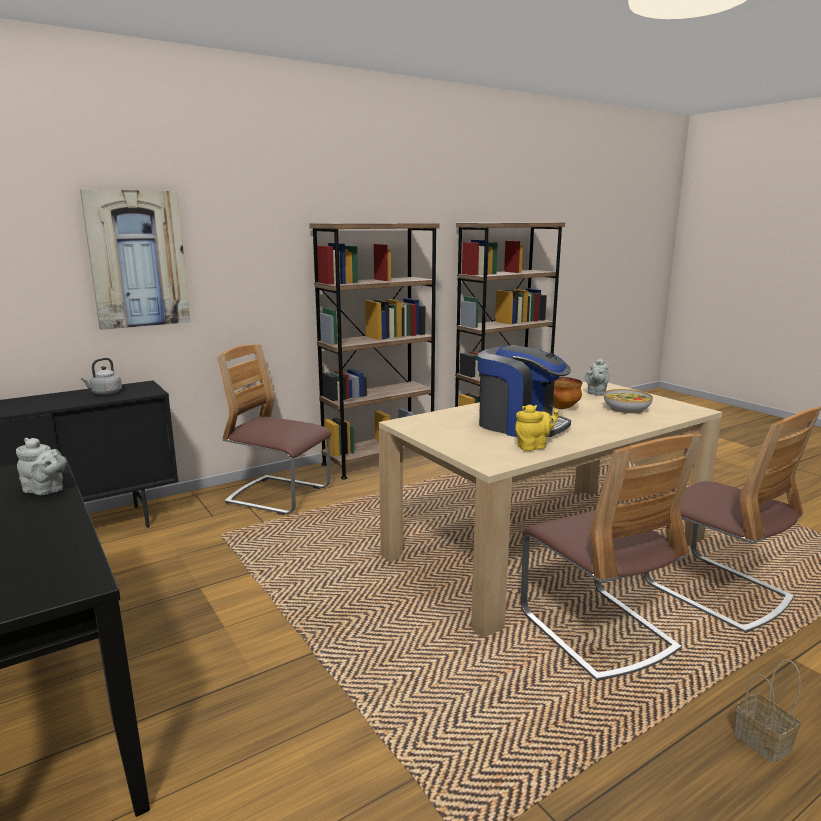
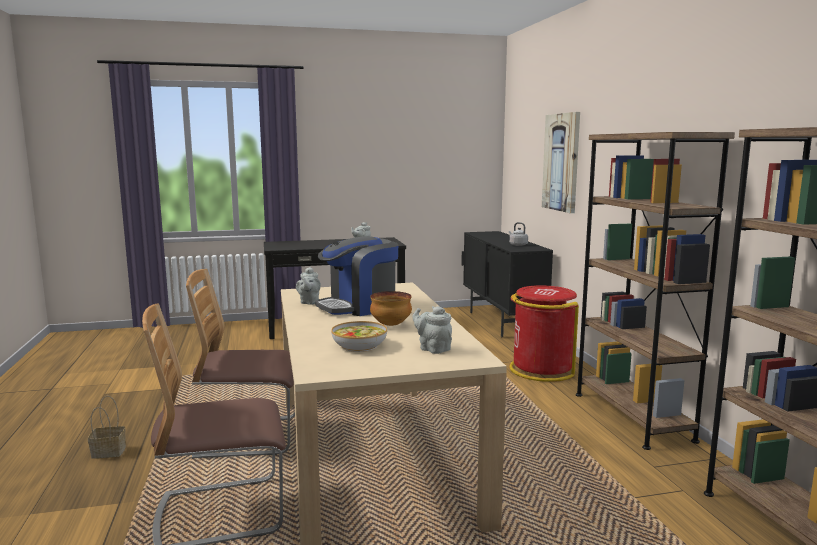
camera: 110 degrees right, 5 degrees down
(279, 496) = (541, 369): chair -> red trash can
(533, 447) = (309, 302): yellow teapot -> grey teapot

